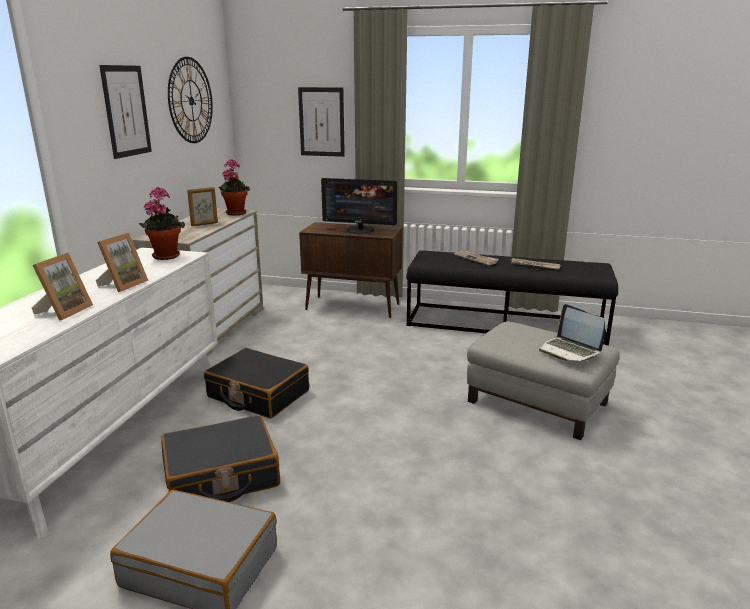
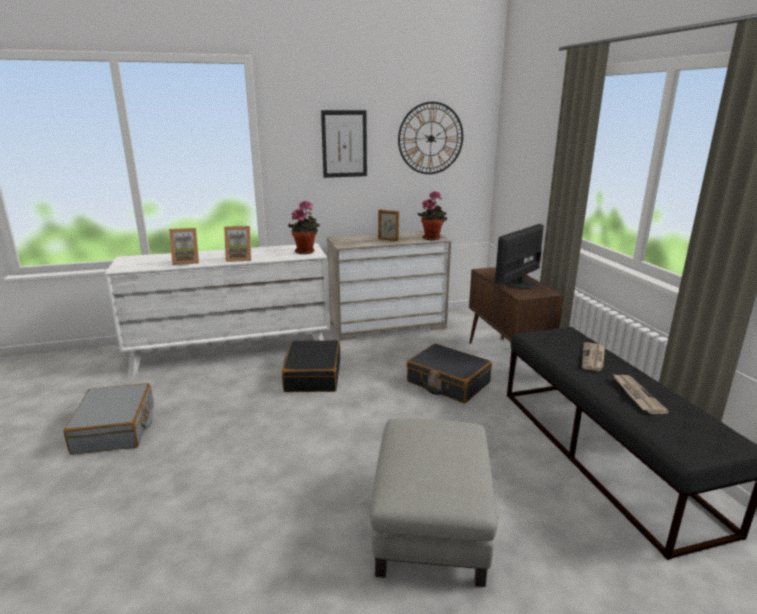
camera: 60 degrees right, 0 degrees up
(221, 476) = (205, 401): black suitcase -> black suitcase (447, 383)
(321, 122) = (542, 167): picture -> none
(360, 230) = (519, 283): monitor -> monitor turned 60 degrees clockwise
(569, 351) = (420, 477): laptop -> none

